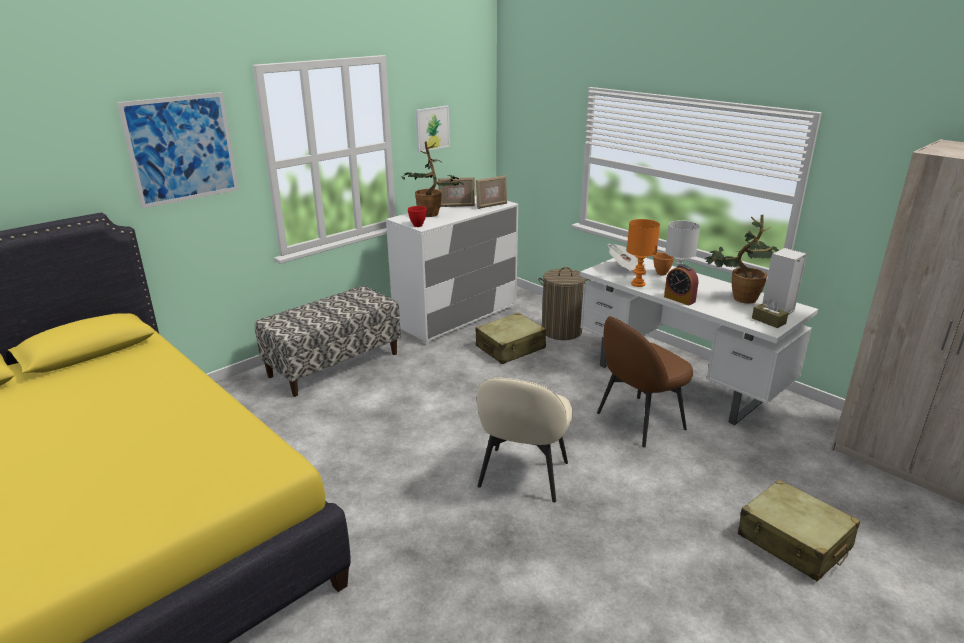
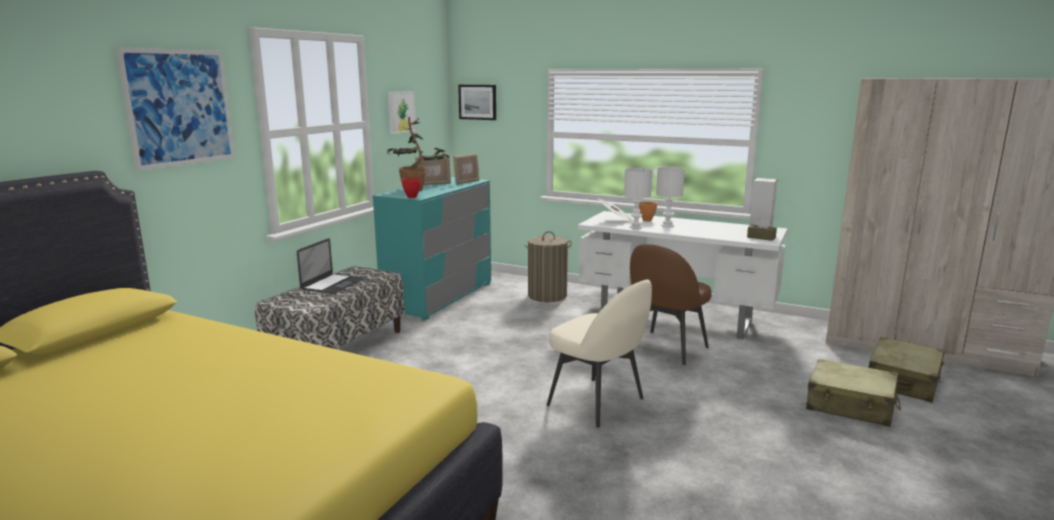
camera: 20 degrees left, 10 degrees down
(330, 307) = (332, 284): none -> laptop
(456, 317) = (439, 297): white dresser -> turquoise dresser
(510, 347) = (510, 313): beige suitcase -> beige suitcase (903, 381)
(521, 115) = (478, 102): none -> picture
(522, 476) = (597, 403): beige chair -> beige chair turned 45 degrees counterclockwise
(638, 284) = (636, 227): orange table lamp -> white table lamp
(679, 299) = (679, 232): alarm clock -> none
(738, 298) = (723, 228): potted plant -> none

